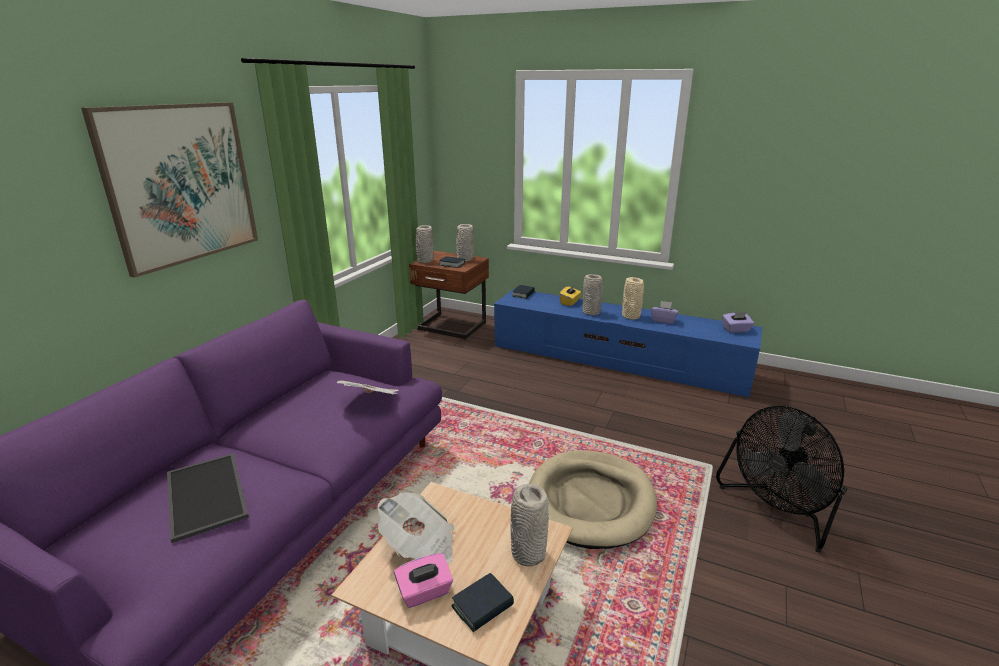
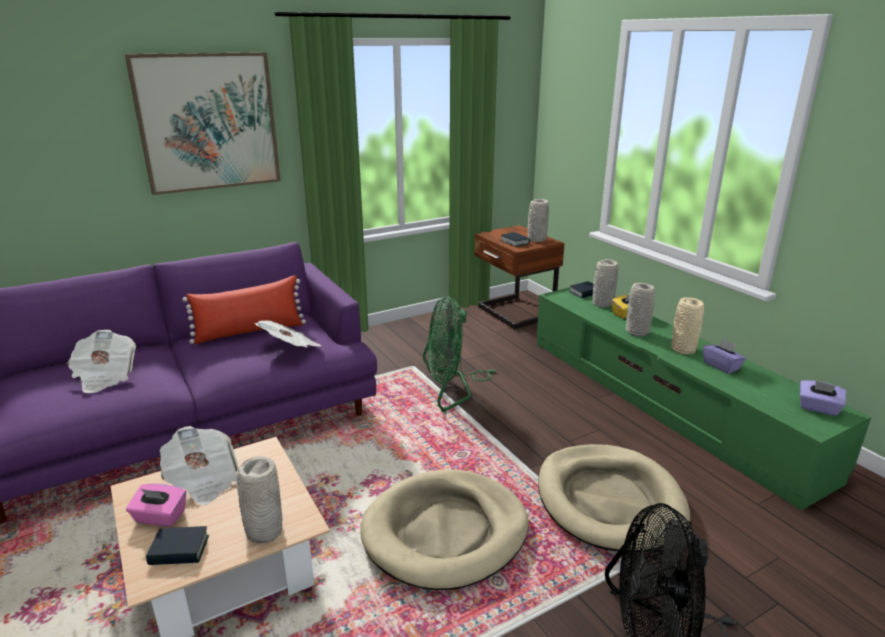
camera: 35 degrees right, 0 degrees up
(208, 495) = (105, 376): tray -> newspaper
(306, 400) = (250, 332): none -> red pillow
(425, 261) = (494, 233): grey vase -> grey vase (602, 303)
(470, 396) = (452, 386): none -> green fan
(617, 358) = (664, 401): blue tv stand -> green tv stand
(658, 434) = (609, 500): none -> beige dog bed

